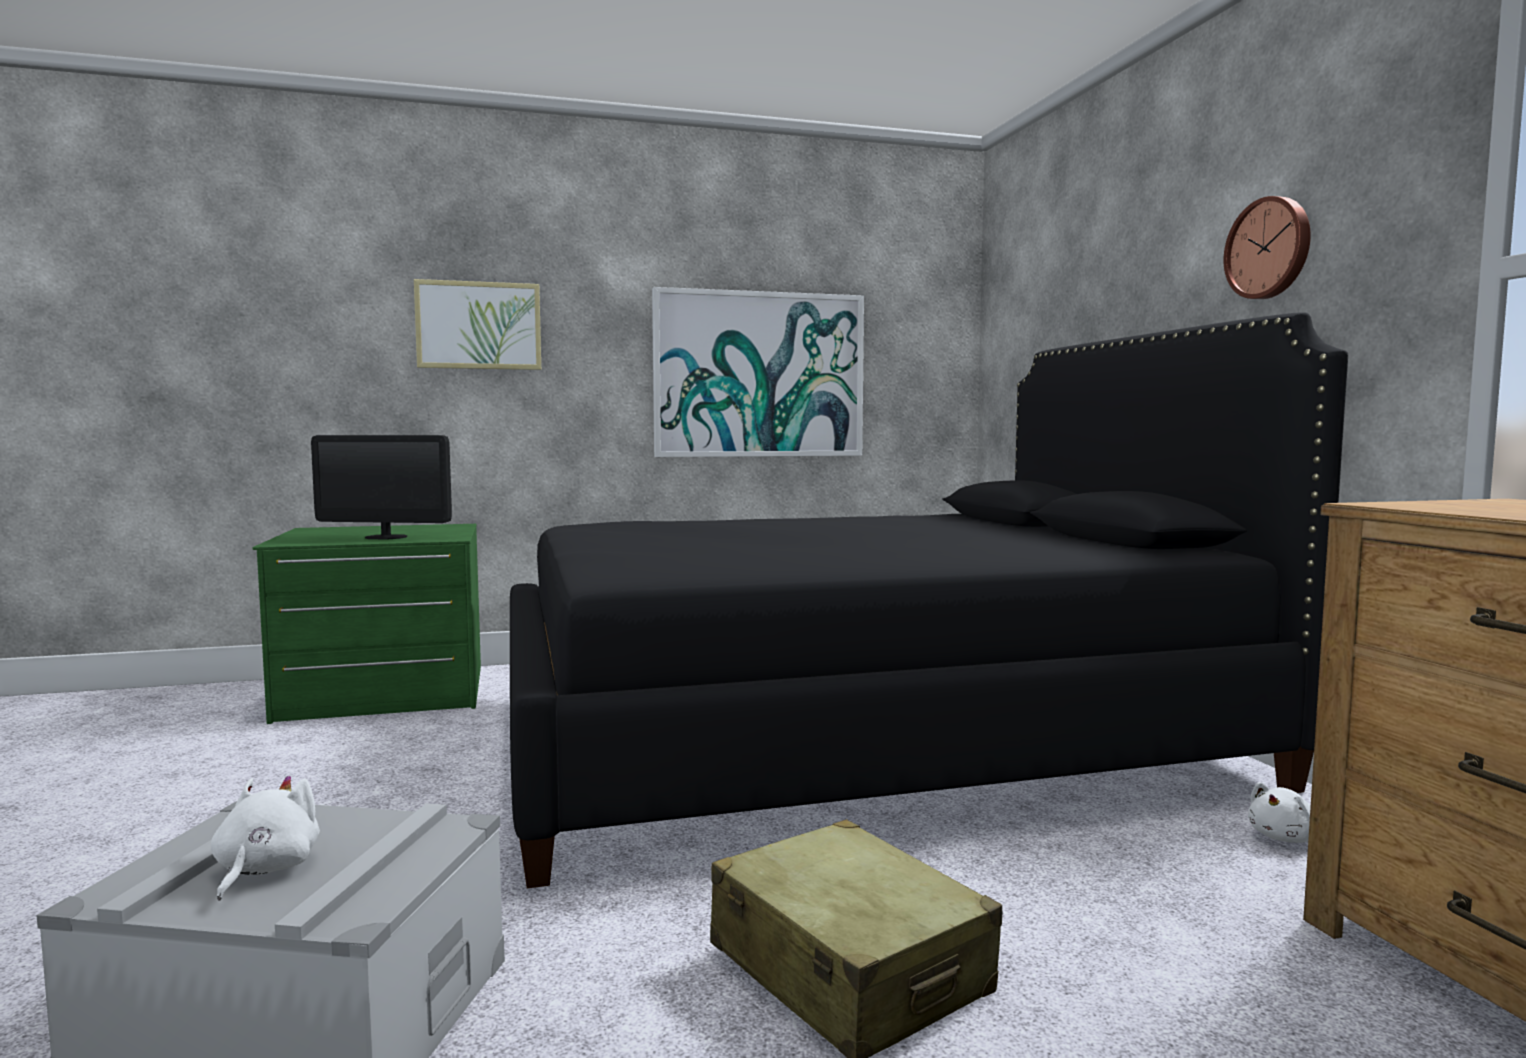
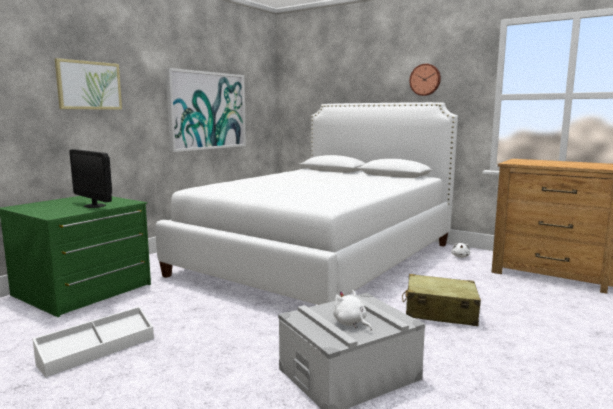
camera: 40 degrees left, 5 degrees up
(176, 790) = (97, 350): none -> white storage box
(386, 537) = (94, 205): monitor -> monitor turned 75 degrees clockwise
(859, 739) = (320, 259): black bed -> white bed

